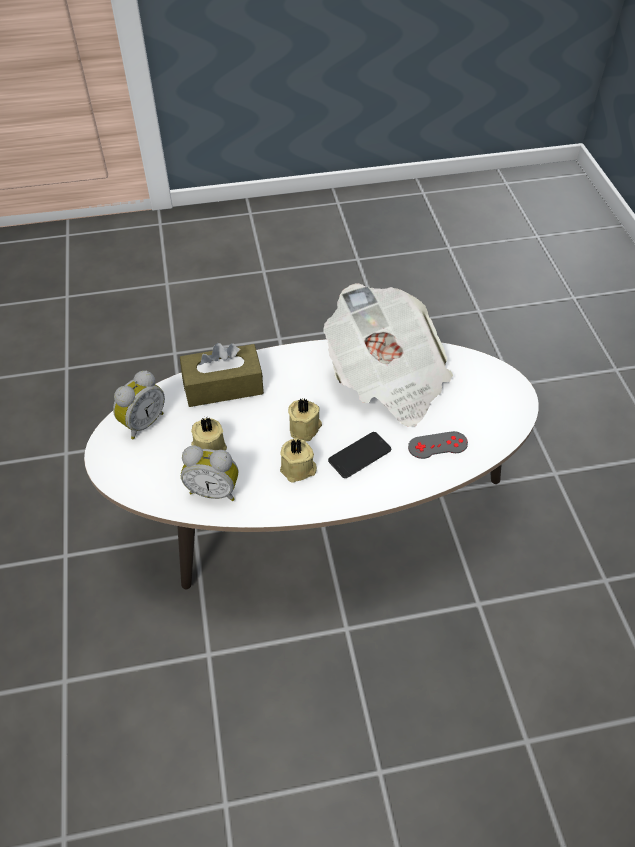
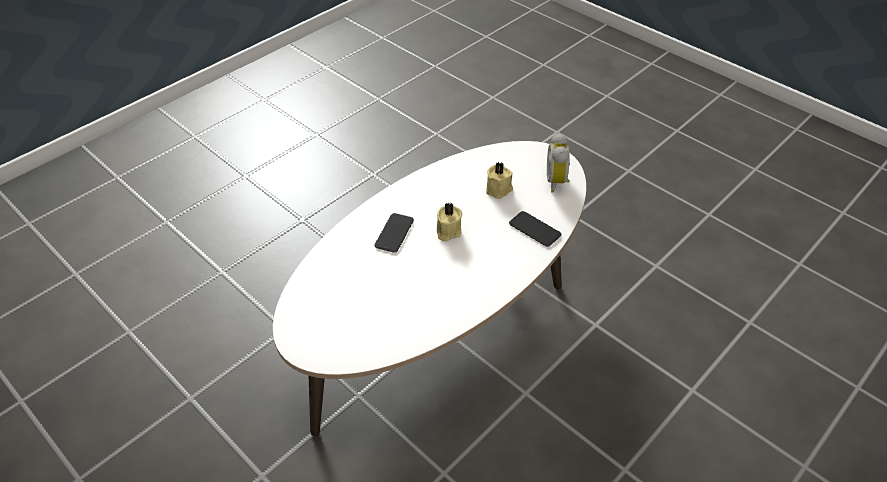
camera: 145 degrees right, 5 degrees down
(214, 490) = (468, 170): alarm clock -> none
(223, 386) = (534, 229): brown tissue box -> phone
(298, 469) = (428, 205): beige candle -> none
(387, 378) = (419, 300): newspaper -> none
(437, 445) = (342, 268): grey game controller -> none

